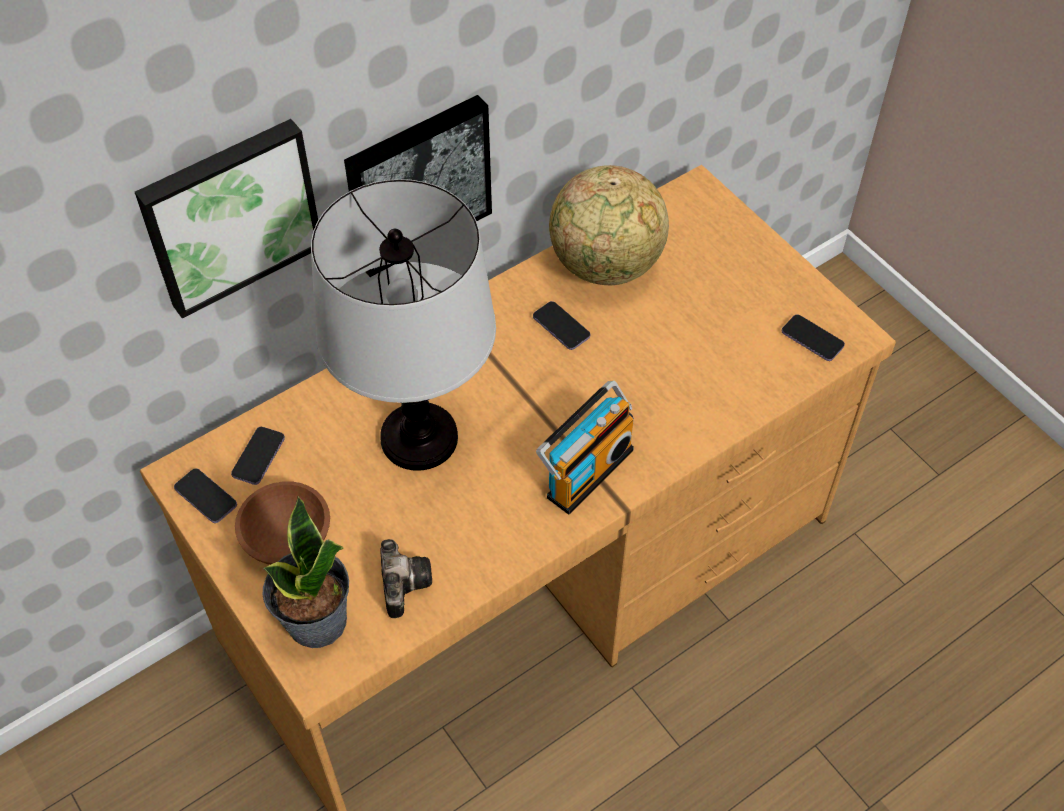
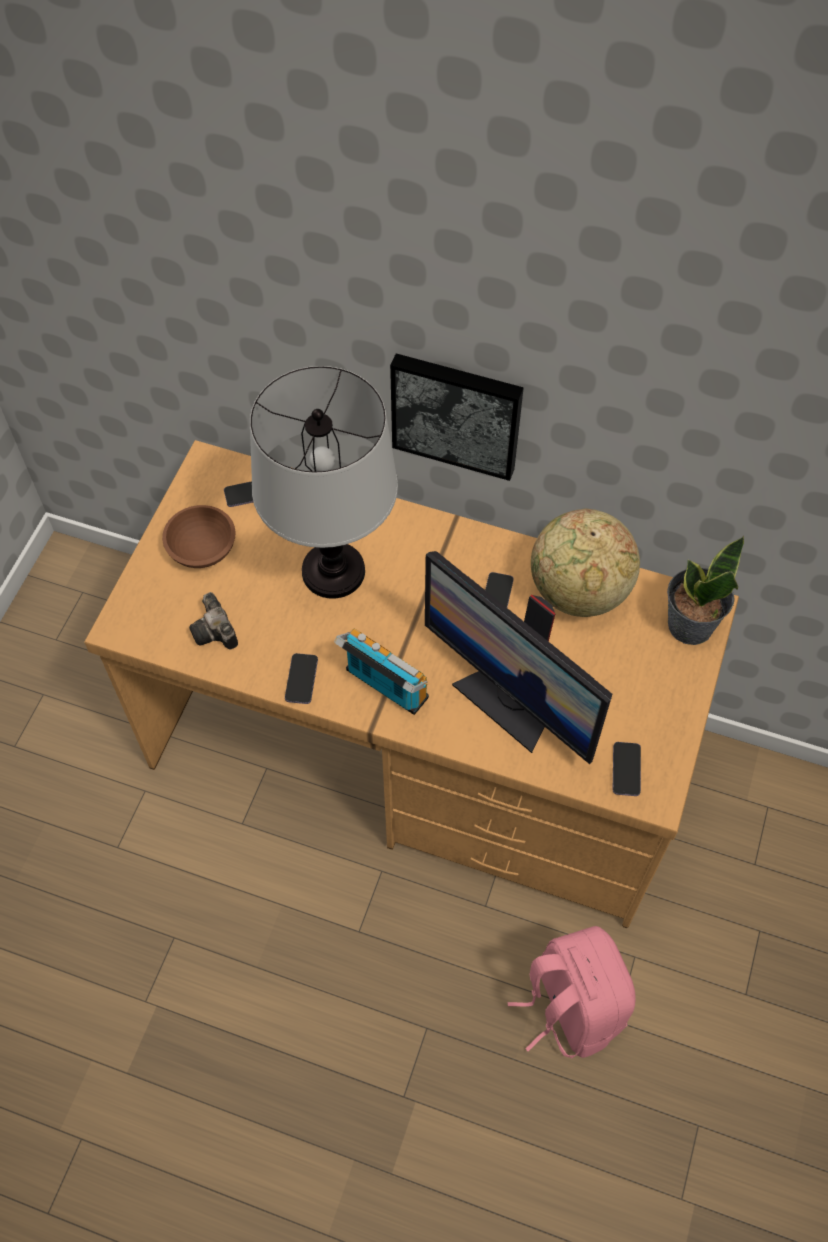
camera: 55 degrees right, 5 degrees up
(206, 497) = (200, 486): phone -> phone (301, 679)
(230, 214) = (297, 326): picture -> none
(316, 622) = (153, 604): potted plant -> potted plant (689, 625)
(402, 582) = (216, 633): camera -> camera turned 105 degrees clockwise
(586, 470) = (384, 687): radio -> radio turned 150 degrees counterclockwise
(679, 381) = (510, 700): none -> monitor
(867, 613) = (569, 1006): none -> pink backpack

